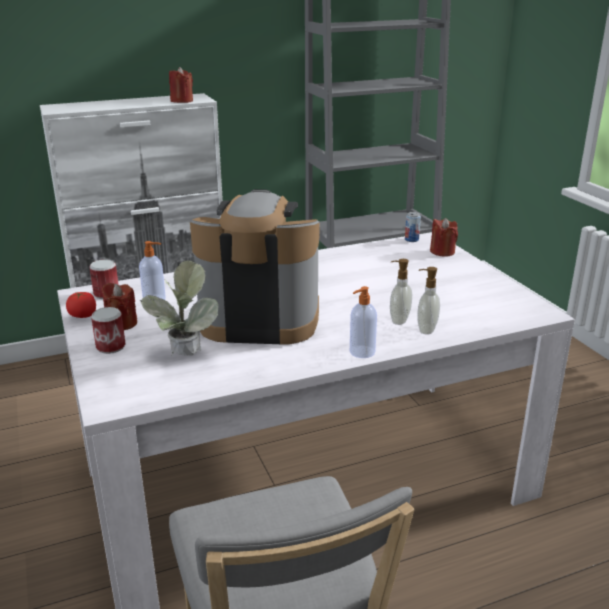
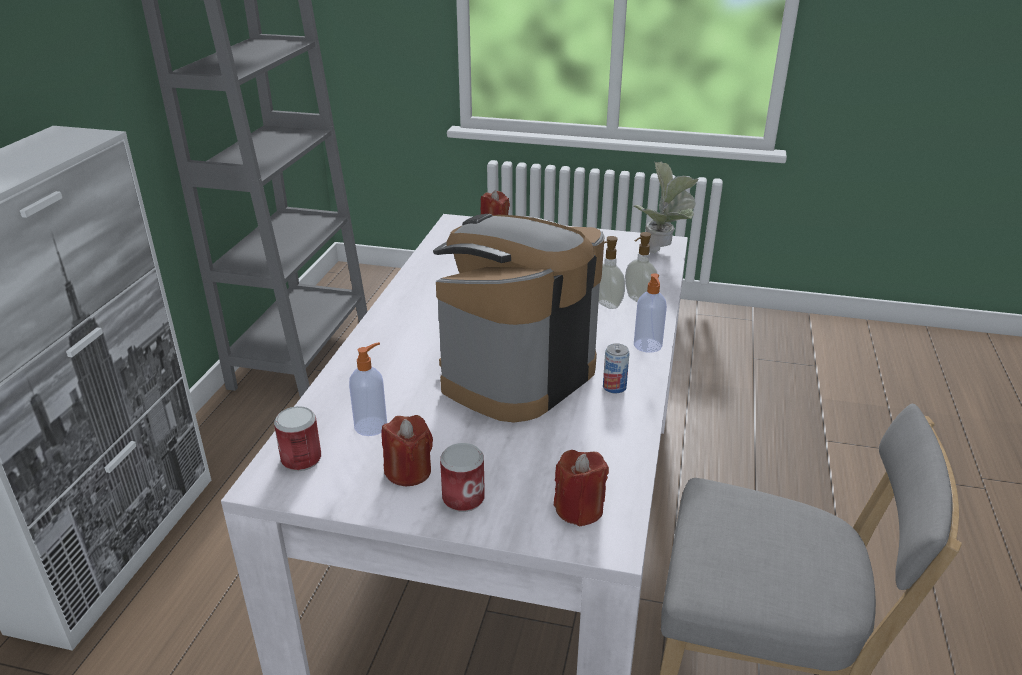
camera: 55 degrees left, 5 degrees up
(83, 315) = (343, 497): tomato -> none
(182, 101) = (71, 145): red candle -> red candle (579, 509)
(185, 360) = (556, 453): potted plant -> potted plant (663, 251)
(411, 239) = (445, 230): can -> can (614, 387)

